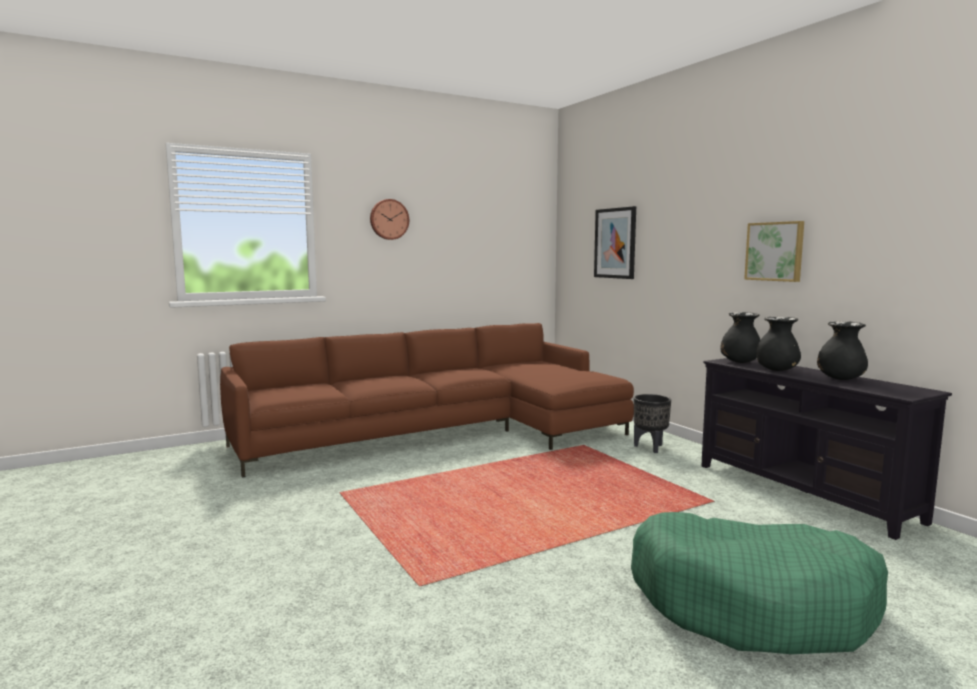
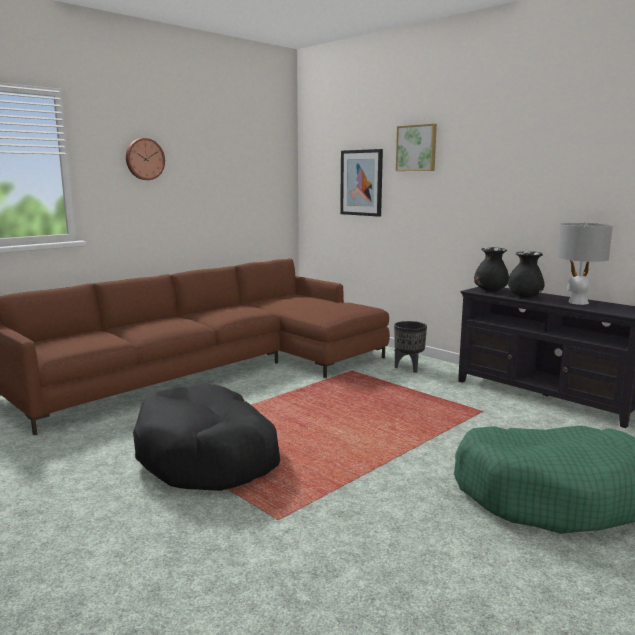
camera: 15 degrees left, 5 degrees up
(387, 514) = (208, 456): none -> black dog bed
(775, 251) = (516, 194): picture -> picture (417, 148)
(840, 379) = (577, 302): black vase -> grey table lamp

